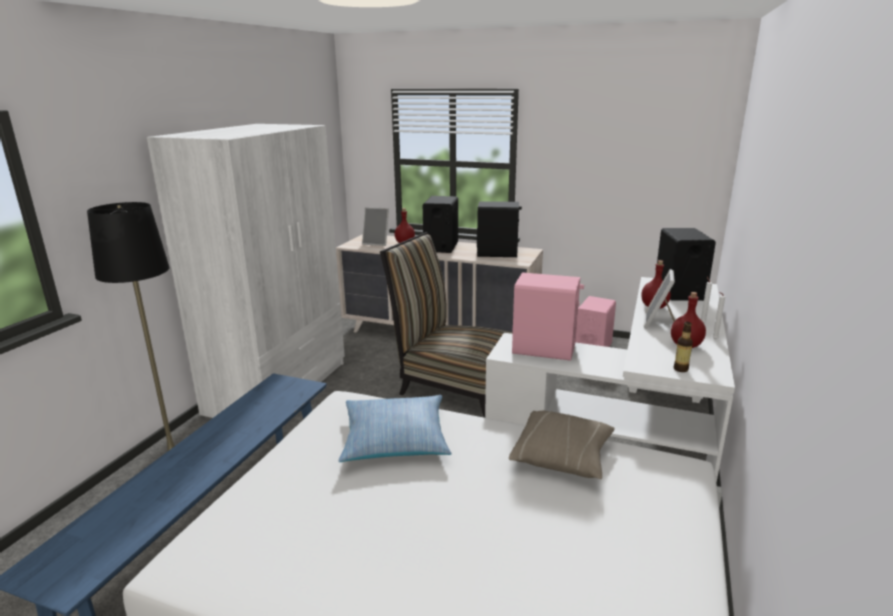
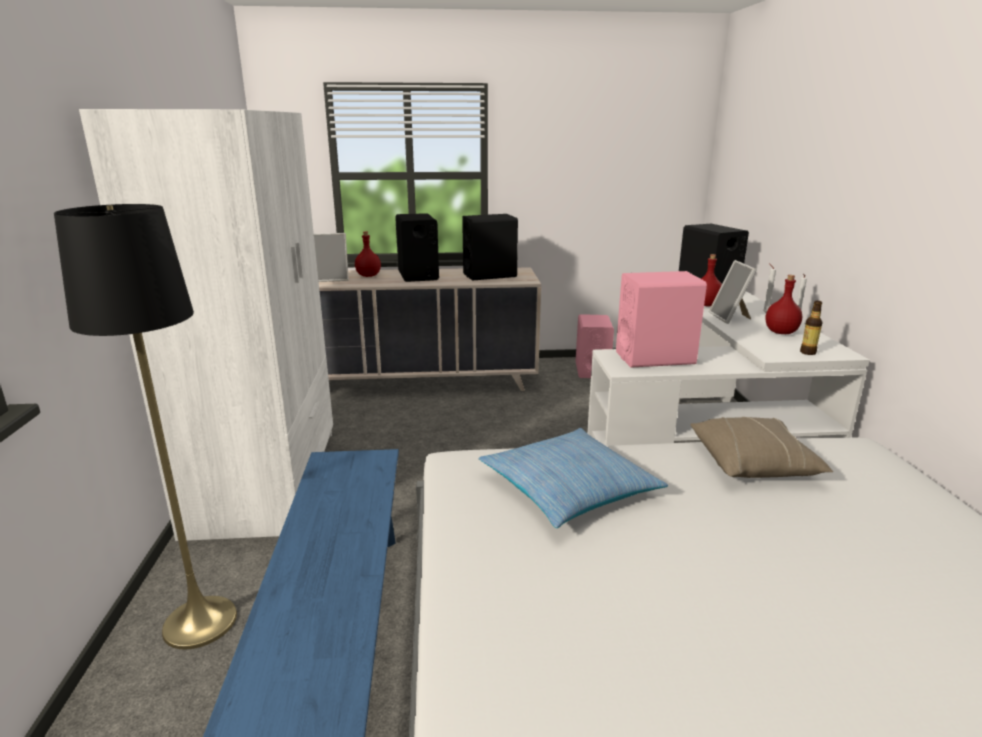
camera: 25 degrees left, 0 degrees up
(455, 385) = (487, 432): chair -> none

